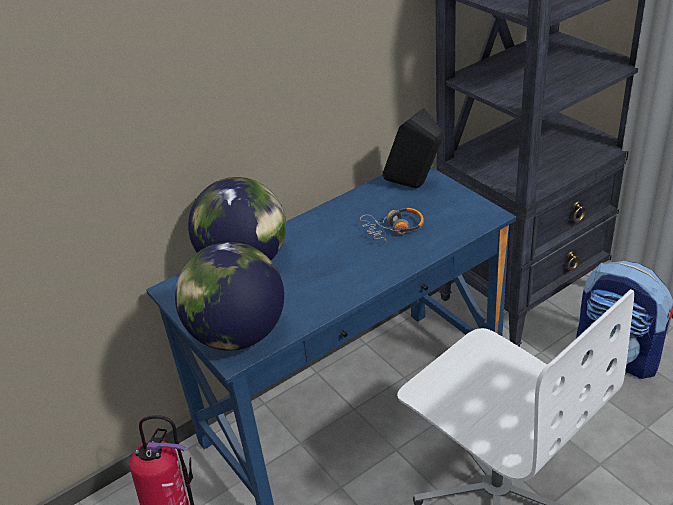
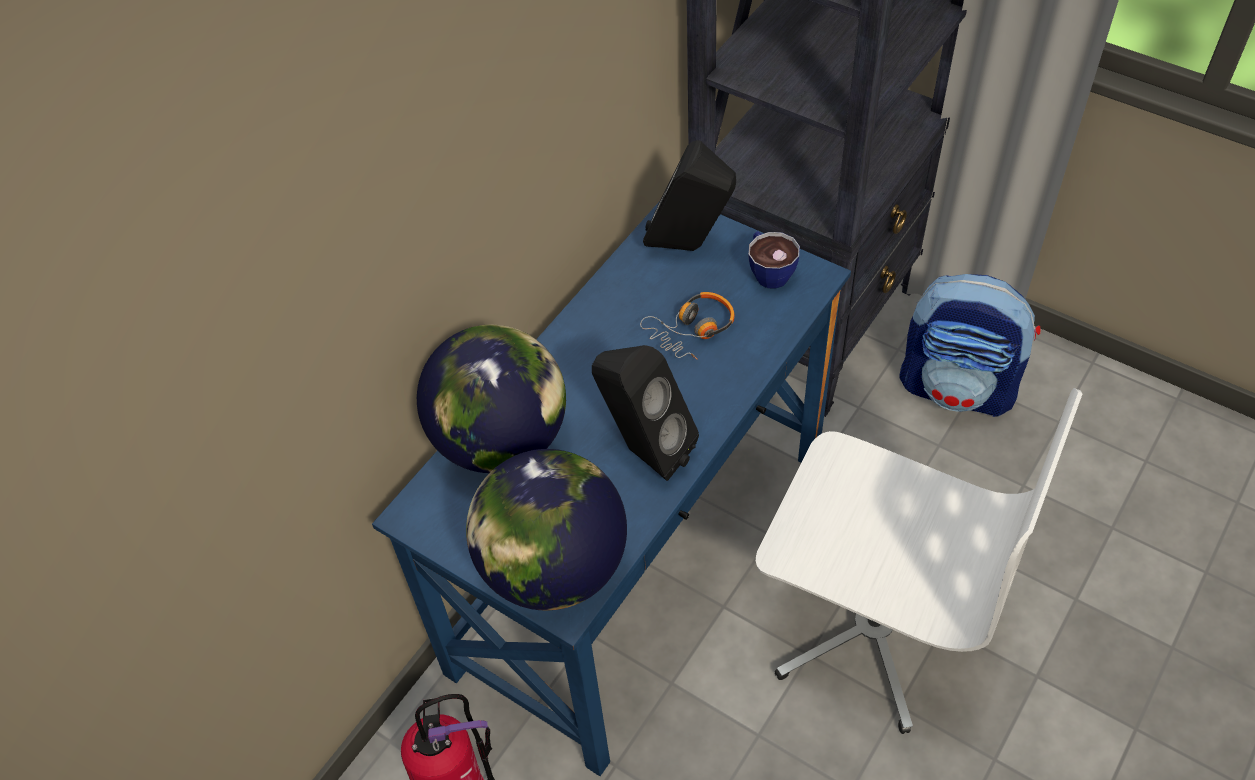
camera: 20 degrees left, 15 degrees up
(329, 285) = (644, 450): none -> black speaker
(460, 207) = (768, 271): none -> cup

